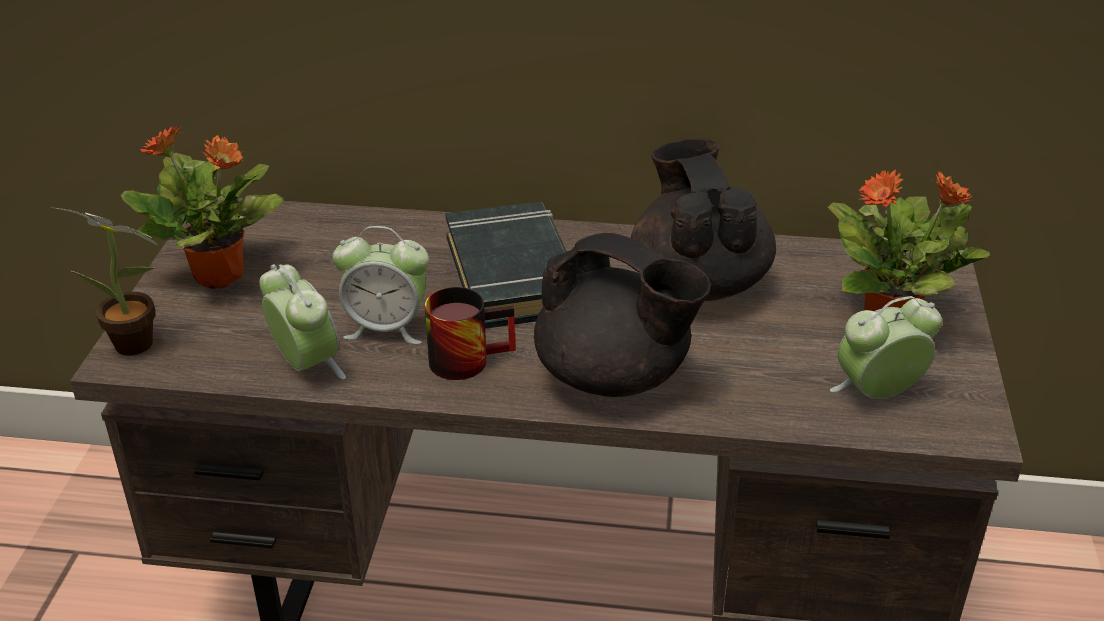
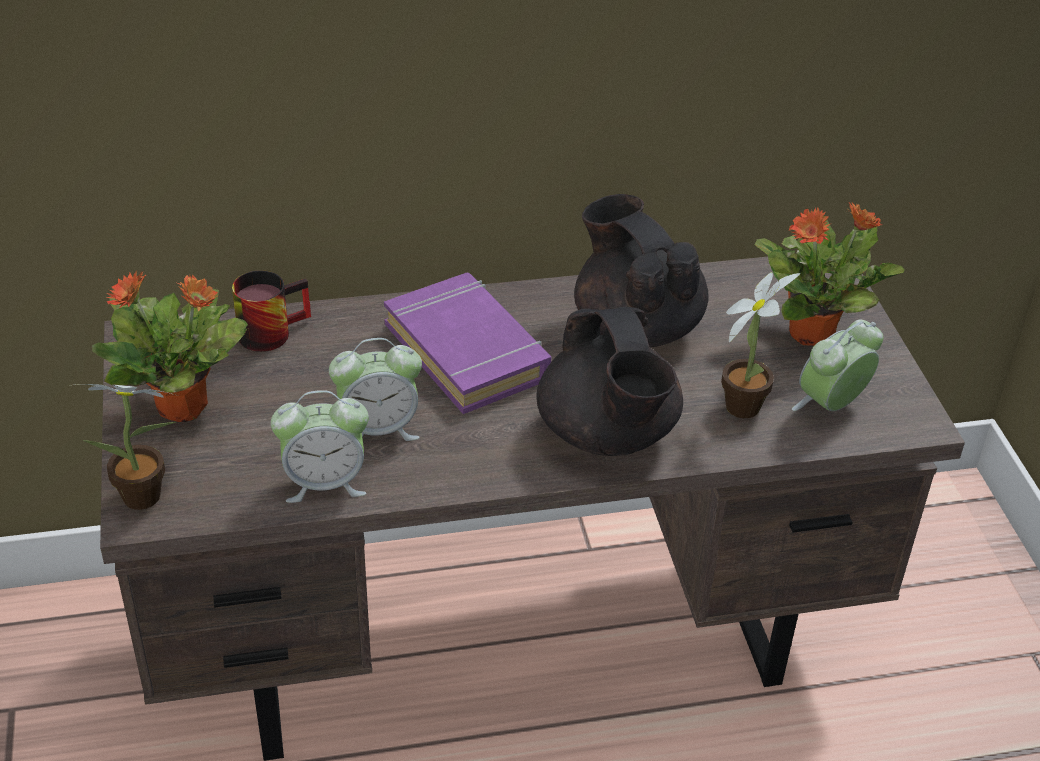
camera: 20 degrees left, 5 degrees up
(306, 365) = (324, 483): alarm clock -> alarm clock turned 135 degrees clockwise
(467, 357) = (469, 443): mug -> mug (270, 329)
(513, 275) = (467, 351): black book -> purple book
(614, 376) = (608, 434): black teapot -> black teapot turned 60 degrees clockwise
(780, 374) = (745, 403): none -> potted plant

